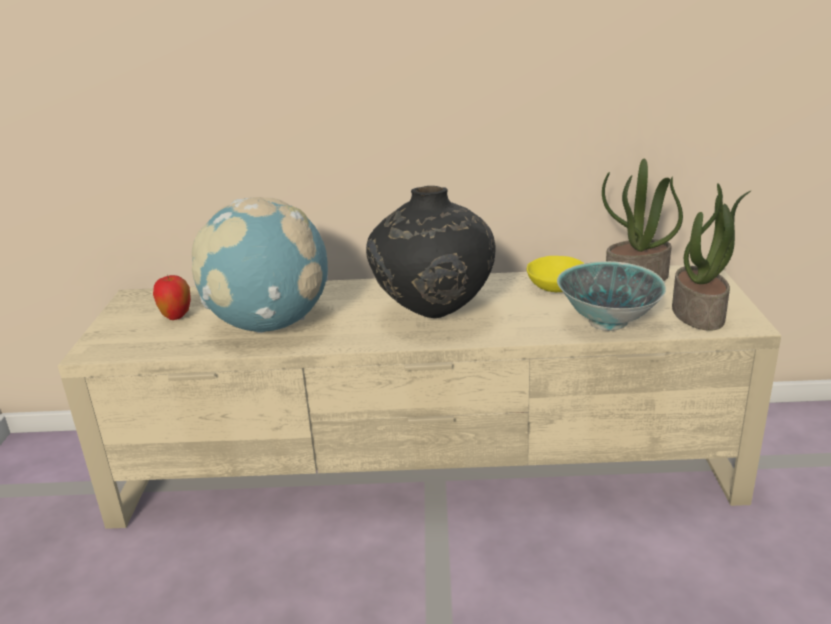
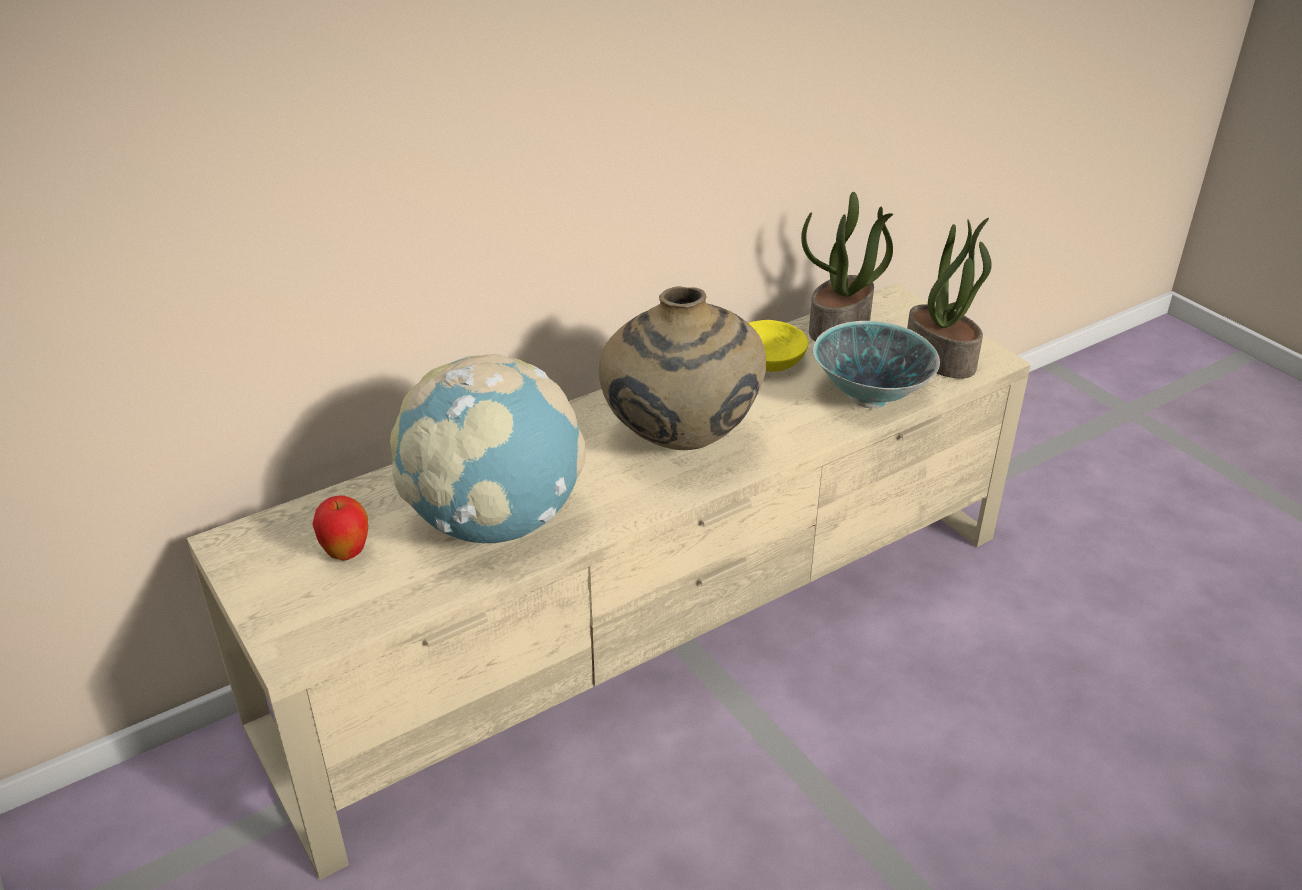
camera: 35 degrees left, 10 degrees up
(433, 315) = (680, 444): black vase -> beige vase

